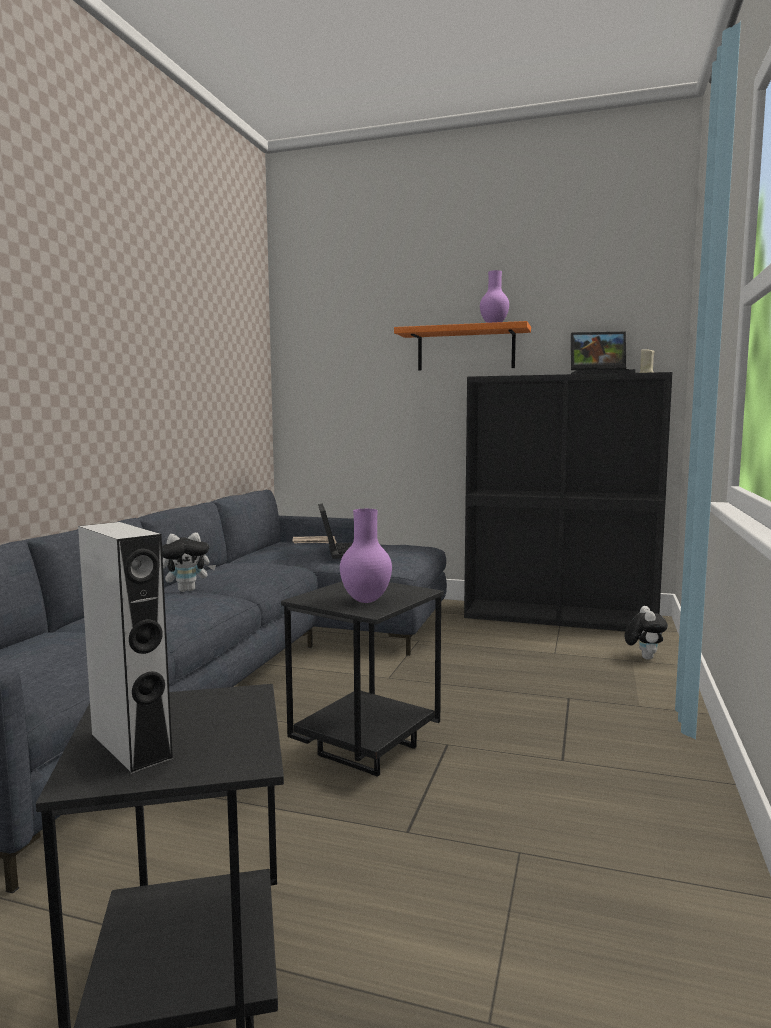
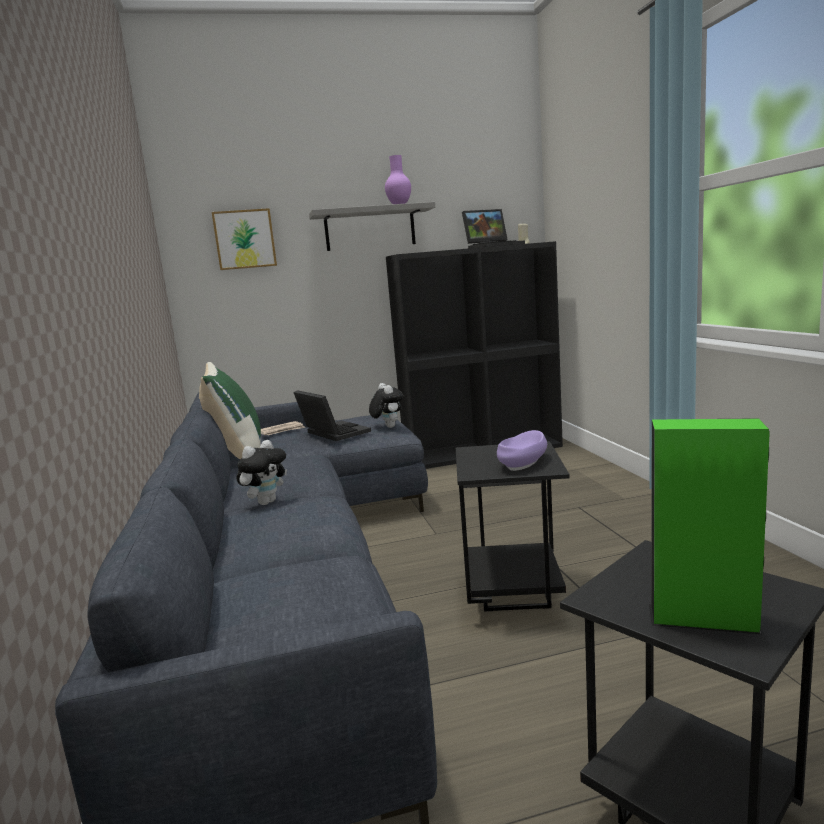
camera: 30 degrees left, 5 degrees up
(131, 747) = (702, 618): grey speaker -> green speaker
(248, 555) = (237, 456): none -> green pillow
(342, 355) = (245, 239): none -> picture
(365, 601) = (523, 463): purple vase -> purple bowl
(466, 349) = (370, 228): orange shelf -> grey shelf
(643, 657) = (578, 465): plush toy -> plush toy (387, 427)

